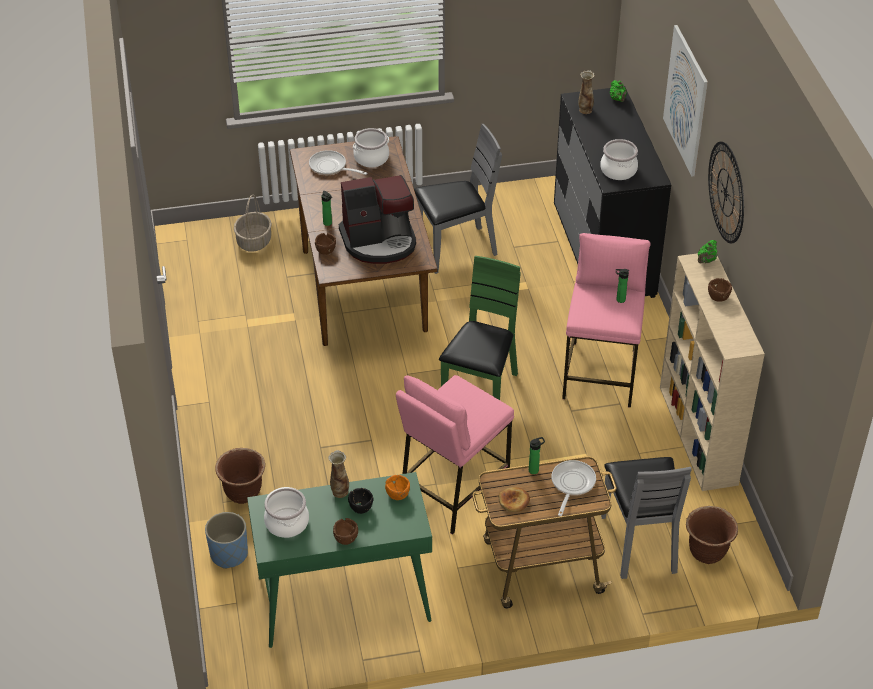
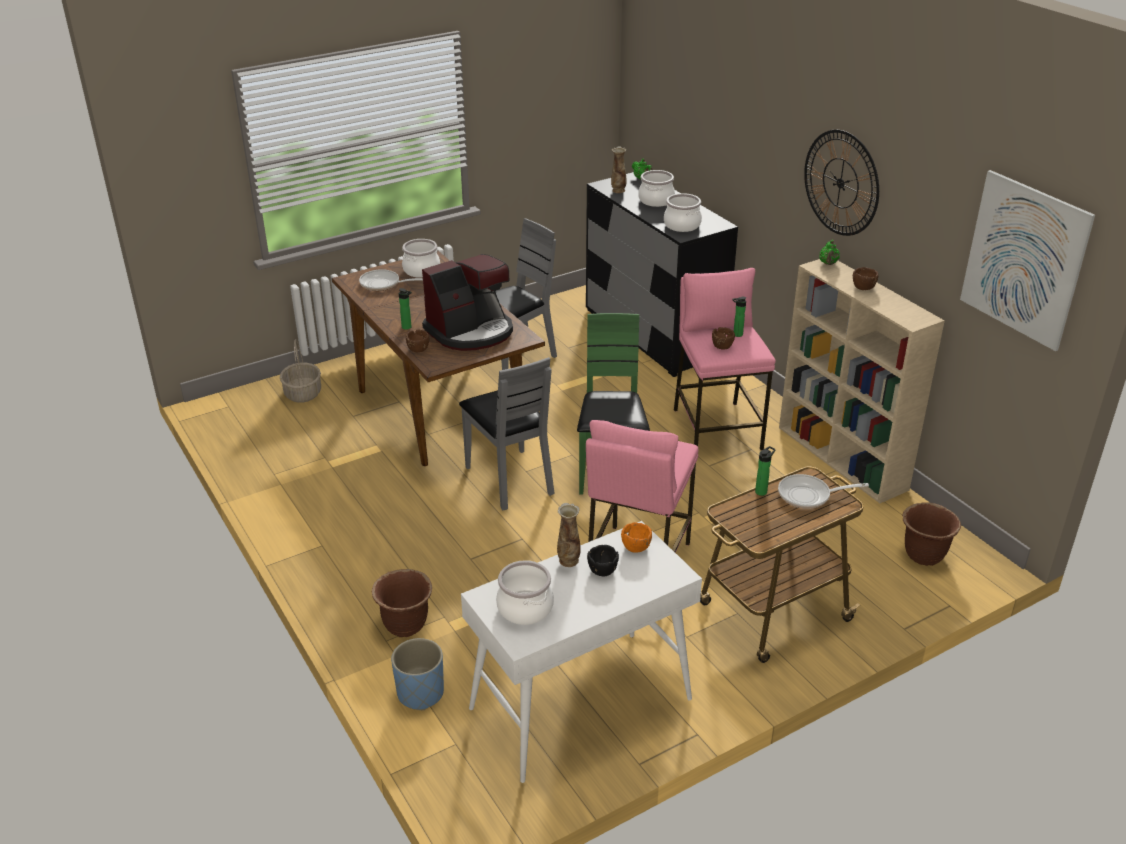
camera: 20 degrees left, 10 degrees down
(343, 600) = (580, 705): green console table -> white console table
(346, 538) = (605, 606): brown bowl -> brown bowl (722, 346)
(514, 501) = (761, 525): bread -> none
(571, 484) = (808, 495): frying pan -> frying pan turned 90 degrees counterclockwise
(613, 131) = (655, 200): none -> cooking pot
(640, 543) = (855, 563): grey chair -> grey chair (510, 479)
(686, 100) = (751, 126): picture -> picture (1024, 259)

